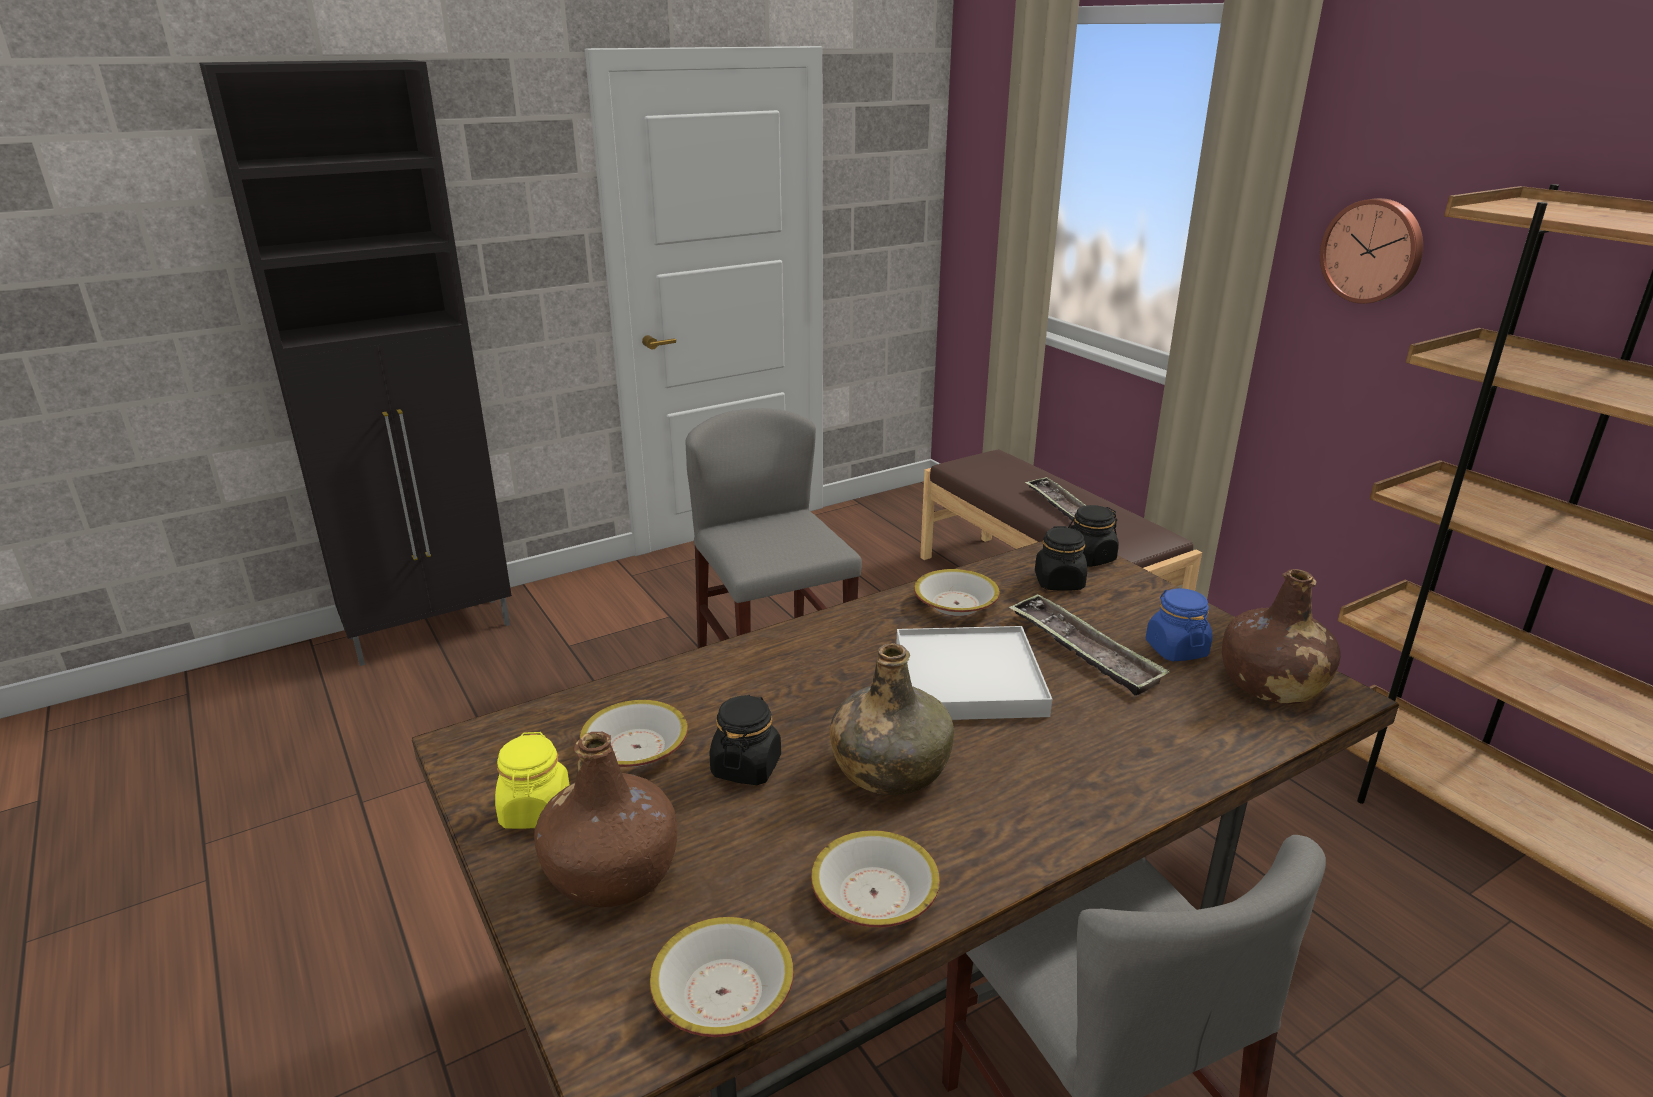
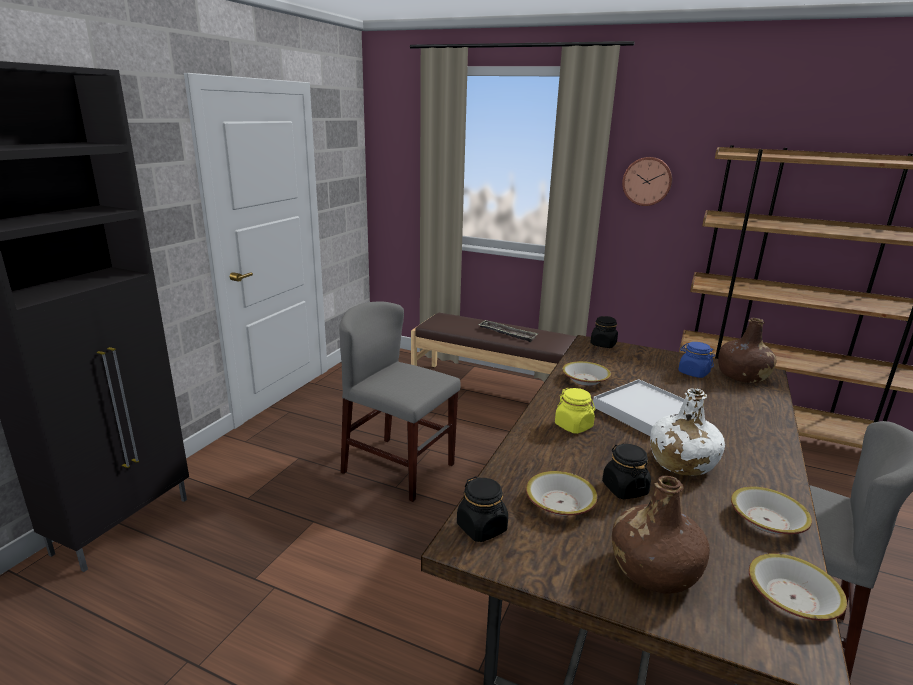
camera: 35 degrees left, 5 degrees down
(536, 810) = (565, 560): yellow jar -> yellow jar (573, 426)
(890, 768) = (681, 463): green bottle -> white bottle
(1059, 582) = (609, 358): black jar -> black jar (482, 528)
(1083, 650) = (664, 384): tray -> none

